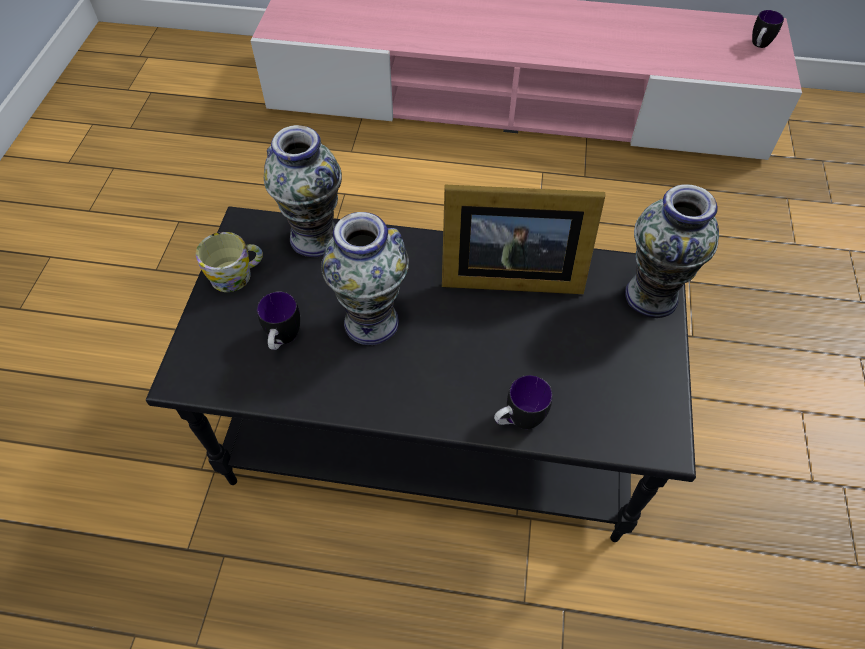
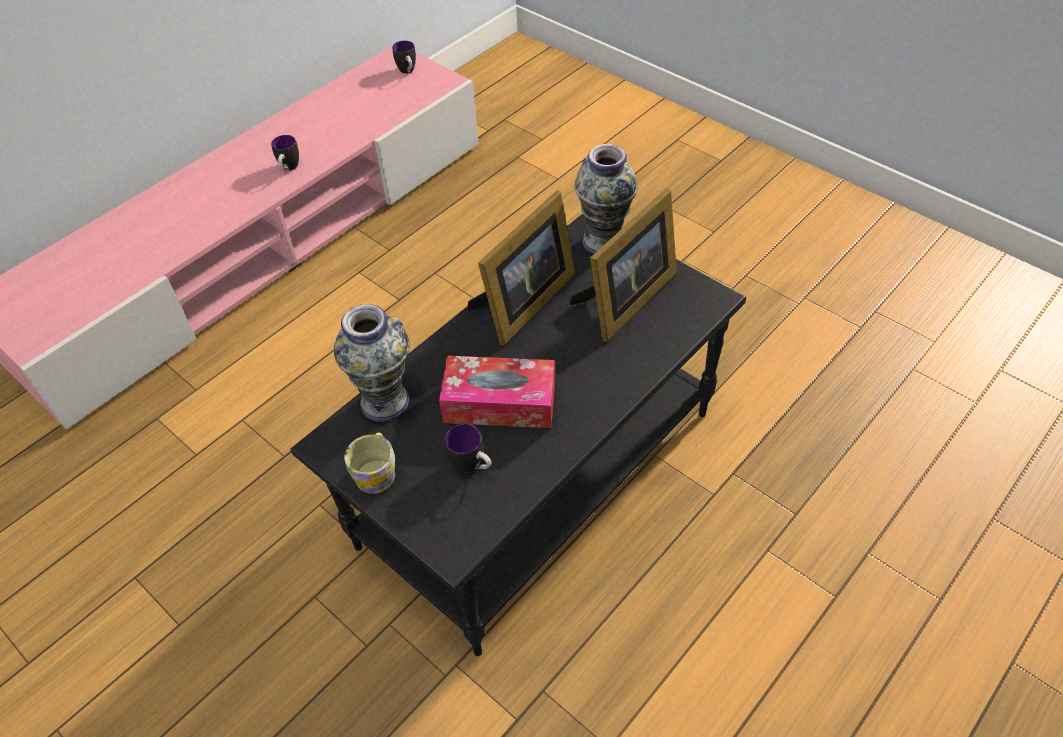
camera: 55 degrees left, 5 degrees down
(371, 321) = (499, 402): vase -> tissue box
(518, 421) = (647, 360): mug -> mug (289, 169)
(584, 357) = (625, 300): none -> picture frame

